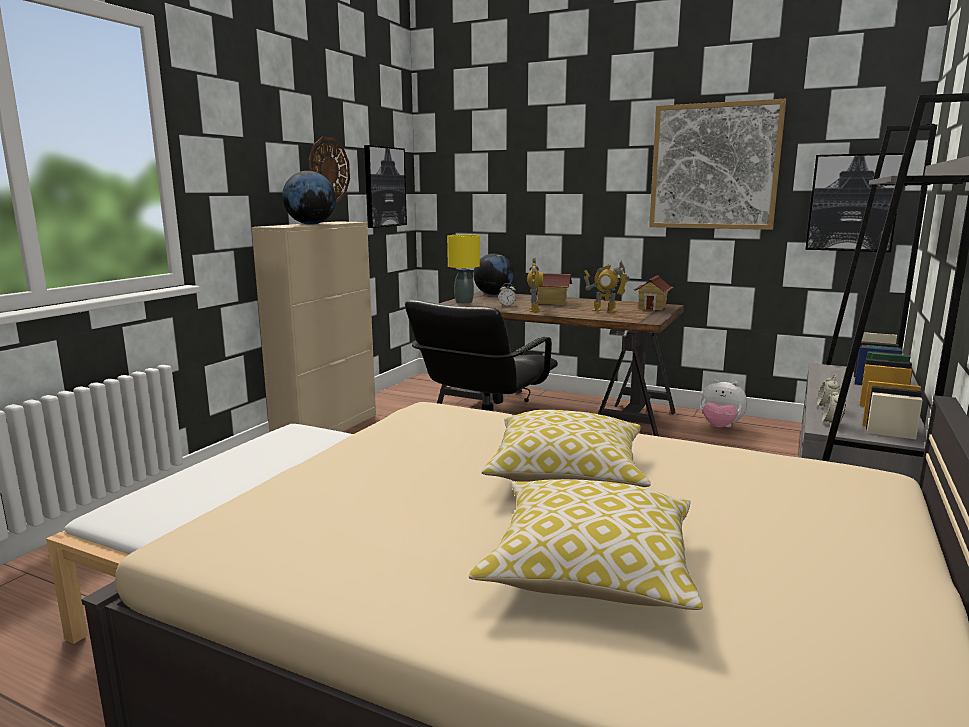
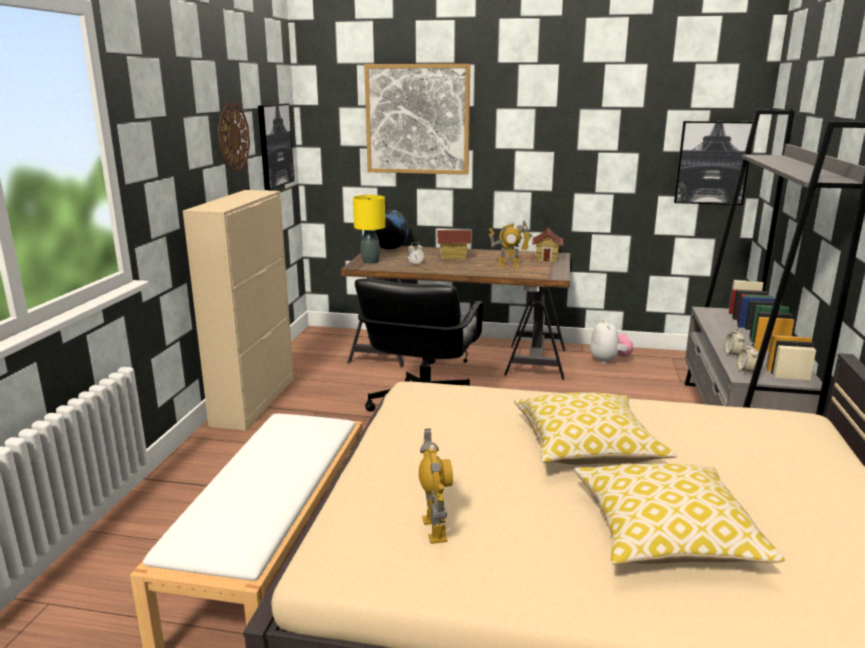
camera: 15 degrees left, 5 degrees up
(310, 224) = (235, 201): globe -> none
(534, 310) = (445, 268): toy robot -> toy robot (435, 529)
(714, 166) = (595, 128): picture -> picture (417, 119)
(720, 427) = (608, 360): plush toy -> plush toy turned 105 degrees counterclockwise

